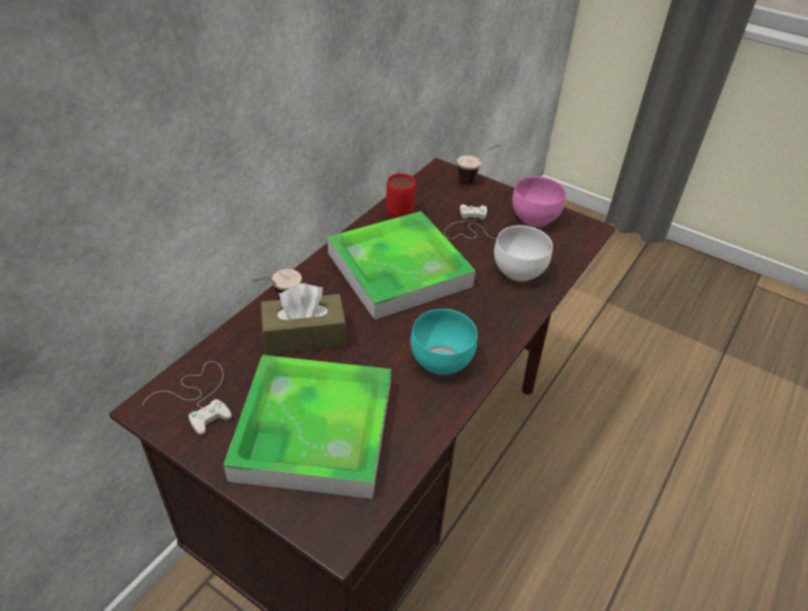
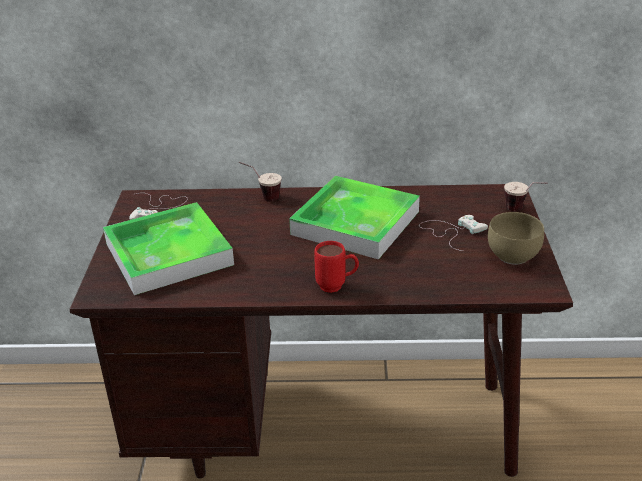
camera: 60 degrees right, 10 degrees down
(304, 336) = (244, 217): brown tissue box -> none
(402, 213) = (425, 199): red mug -> red mug (337, 286)
(440, 363) = (277, 275): turquoise bowl -> none
(518, 270) = (428, 272): white bowl -> none
(535, 218) = (515, 256): pink bowl -> brown bowl

